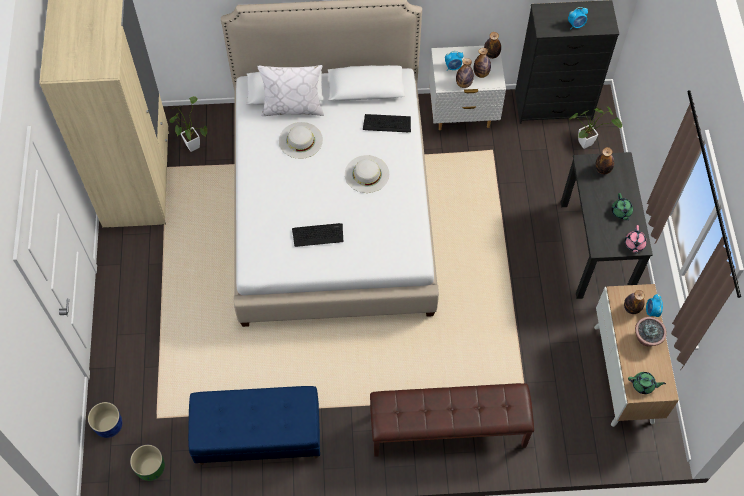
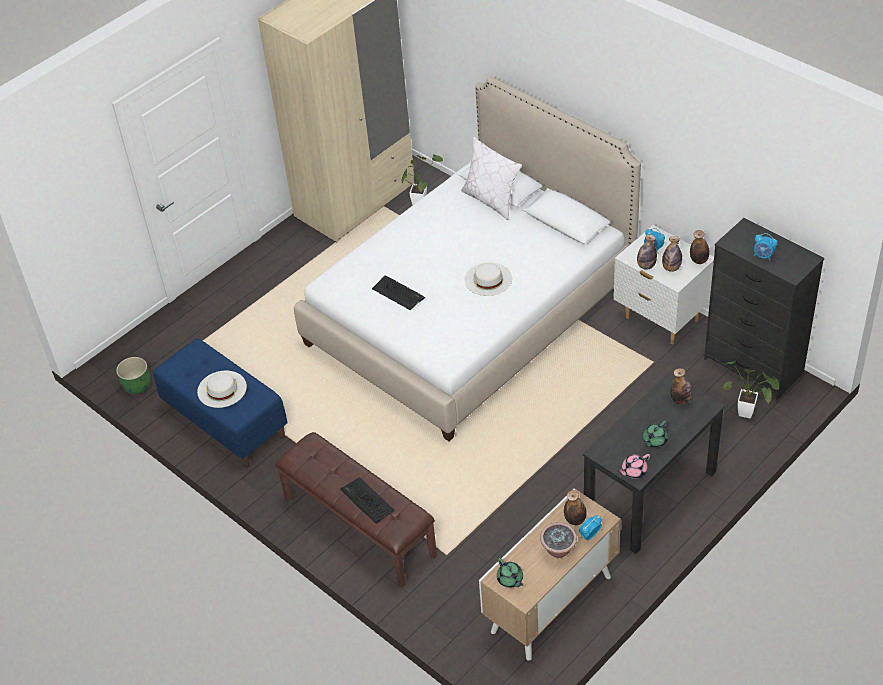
camera: 50 degrees right, 15 degrees down
(108, 426) = (145, 340): blue planter -> none
(300, 140) = (468, 225): white hat -> white hat (222, 389)
(387, 124) = (549, 256): keyboard -> keyboard (367, 500)

